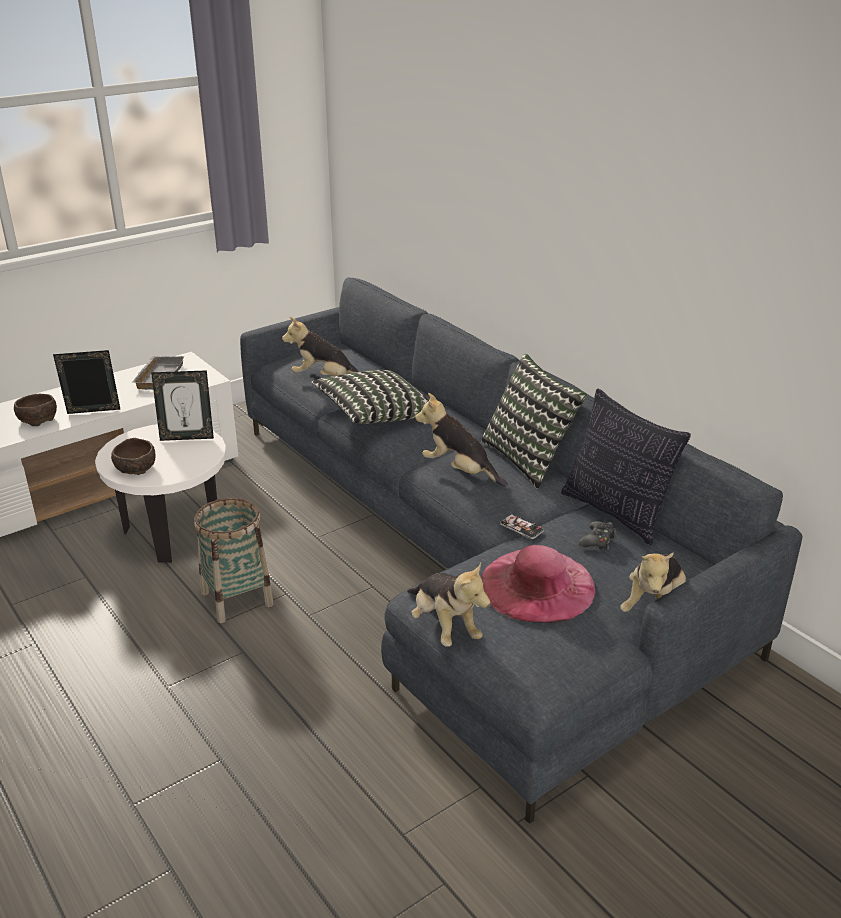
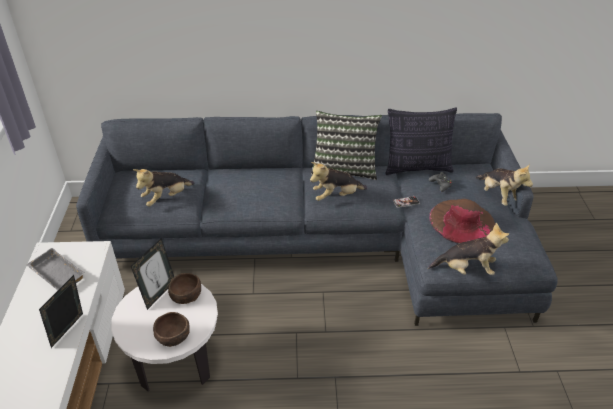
camera: 55 degrees left, 10 degrees up
(37, 419) = (37, 370): brown bowl -> brown bowl (185, 296)
(237, 598) = (280, 358): basket -> none
(374, 415) = (240, 198): pillow -> none
(537, 585) = (462, 221): pink hat -> brown hat

